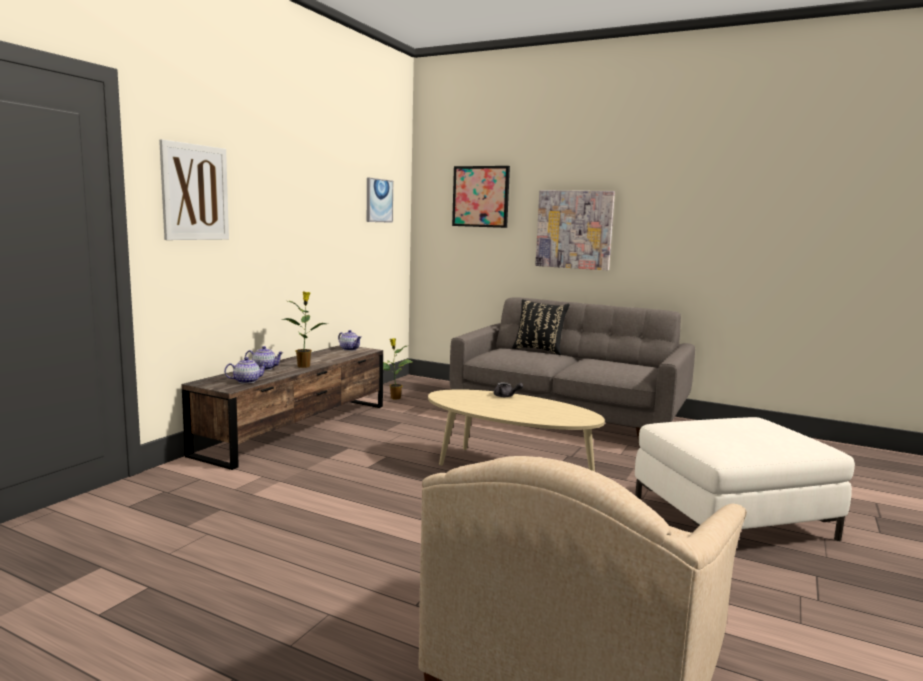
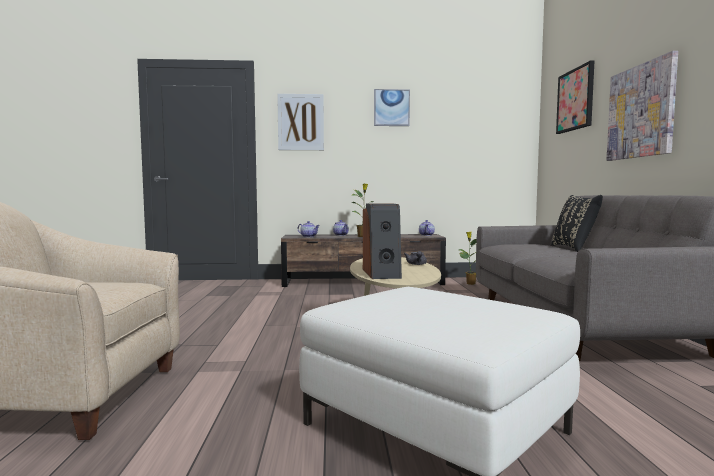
camera: 60 degrees right, 5 degrees down
(378, 200) = (487, 120): picture -> picture (391, 108)
(542, 415) = (382, 273): none -> speaker

